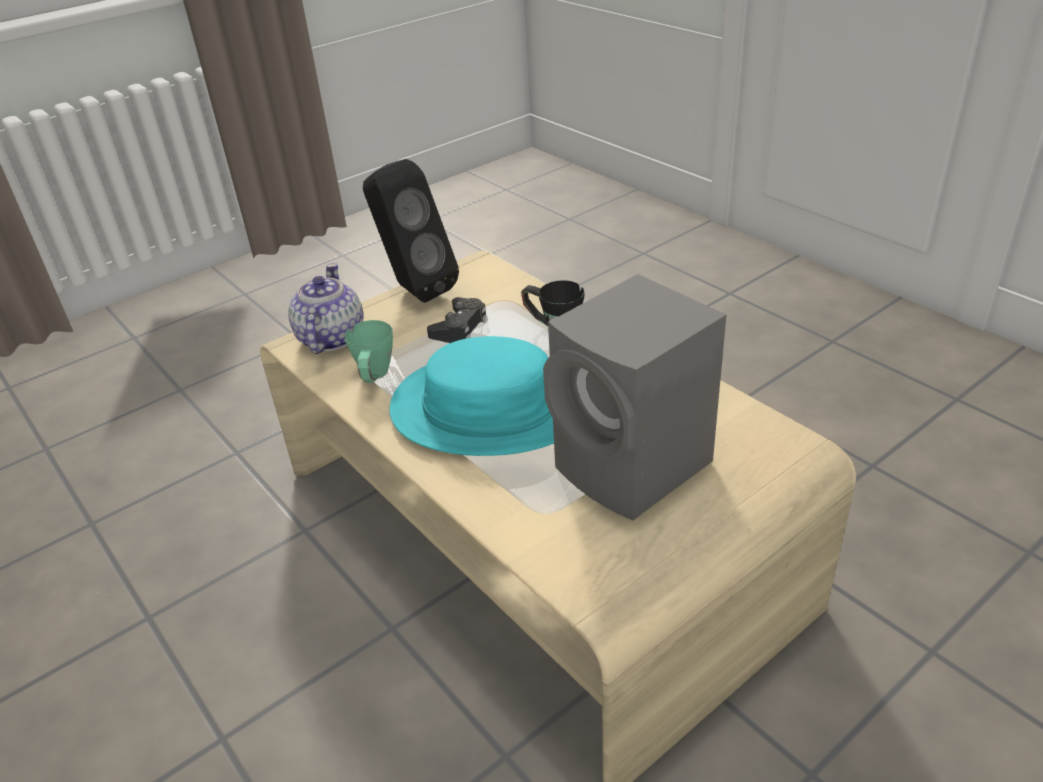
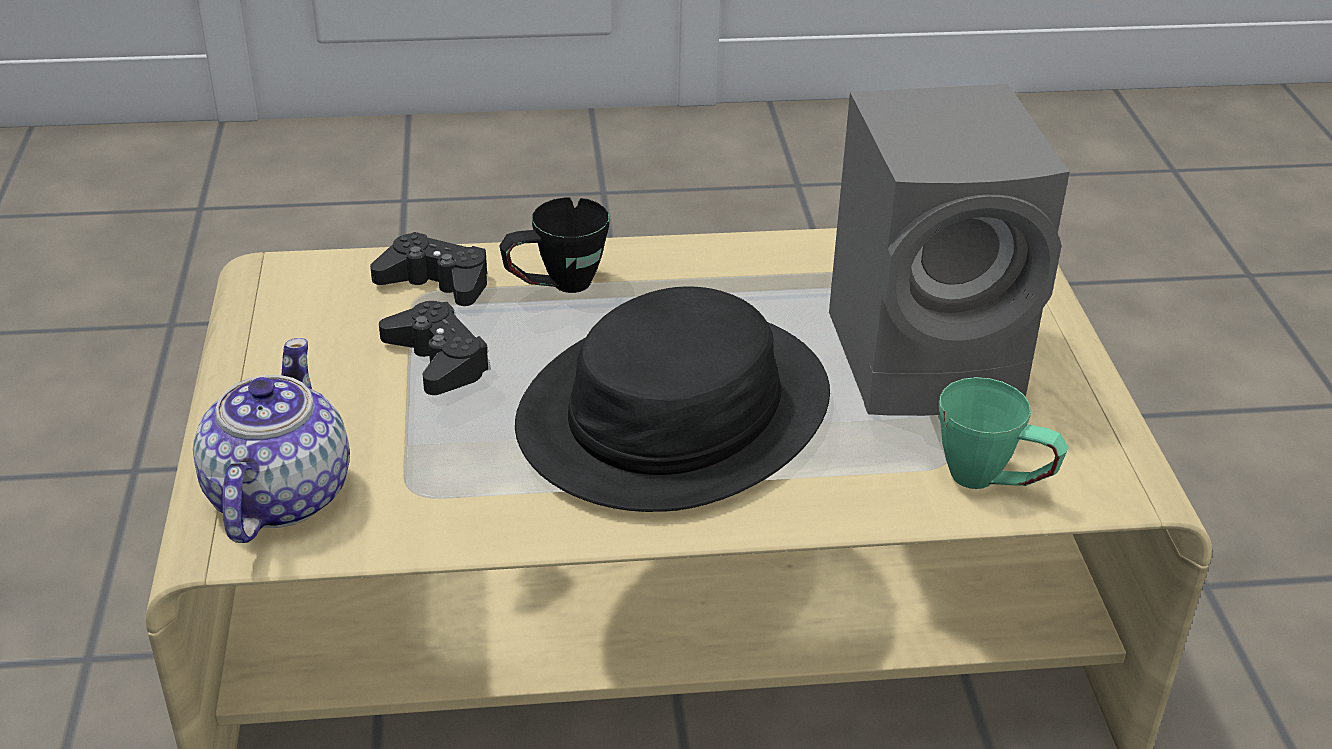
camera: 60 degrees left, 0 degrees up
(330, 338) = (277, 497): teapot -> teapot turned 60 degrees clockwise
(374, 379) = (465, 492): green mug -> green mug (992, 482)
(413, 289) = (256, 358): black speaker -> none
(490, 407) = (675, 413): turquoise hat -> black hat
(517, 299) = (436, 282): none -> black game controller

